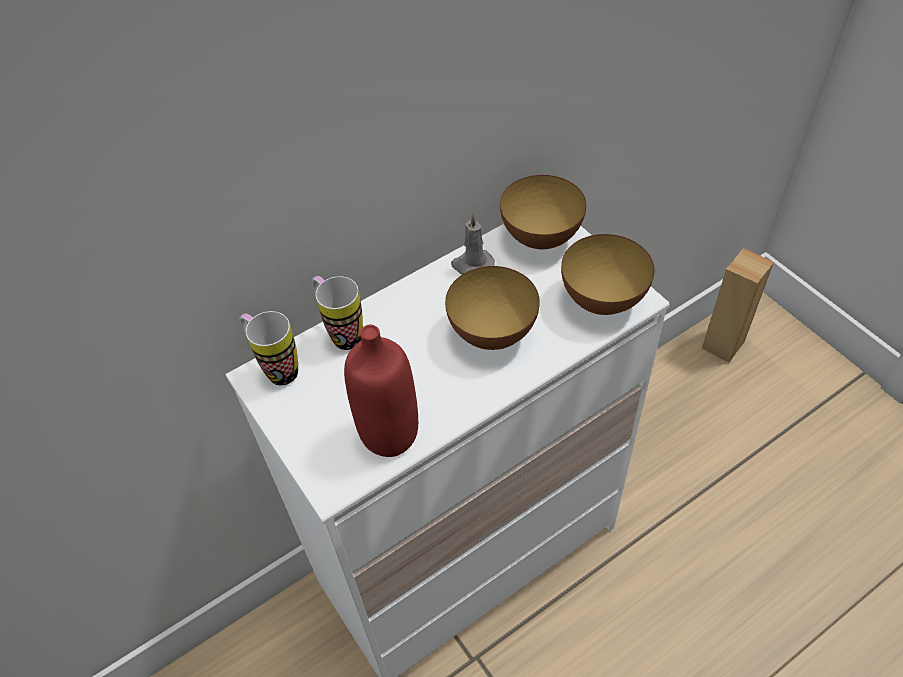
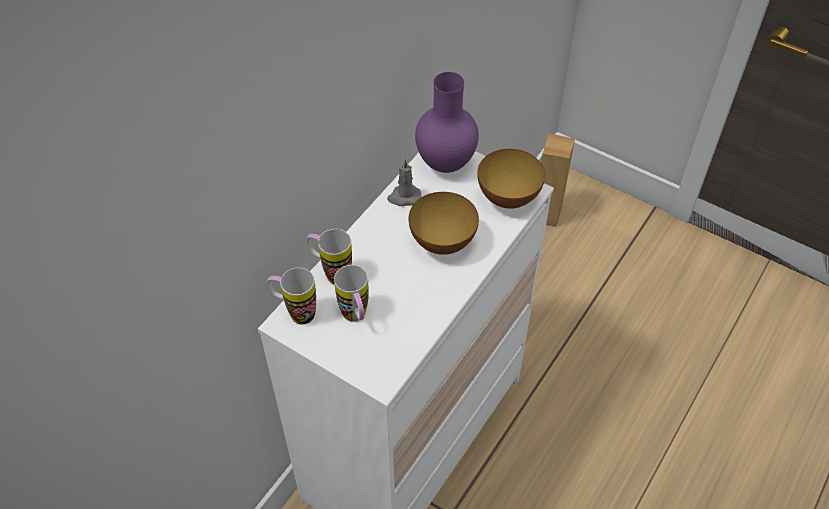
camera: 25 degrees left, 0 degrees up
(341, 397) = (356, 318): none -> mug
(389, 434) = (404, 333): red bottle -> none
(541, 238) = (444, 164): bowl -> purple vase

